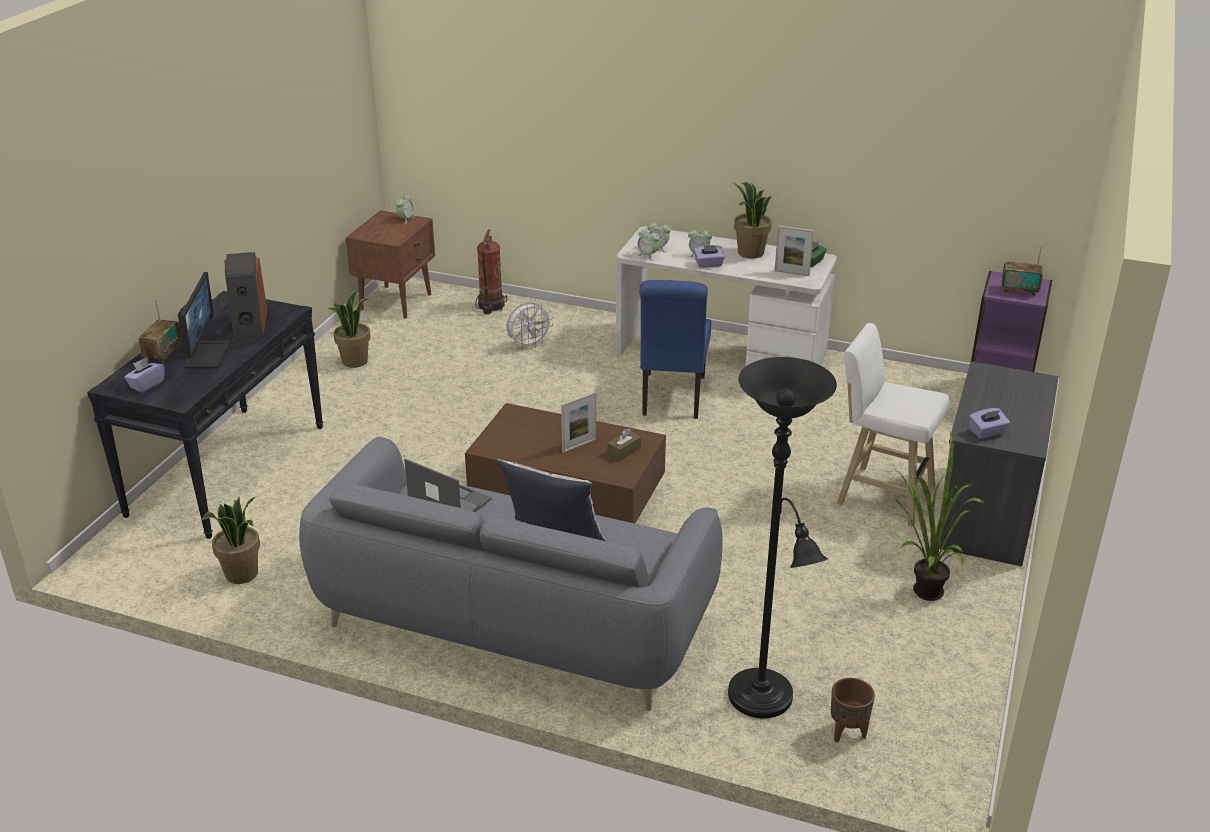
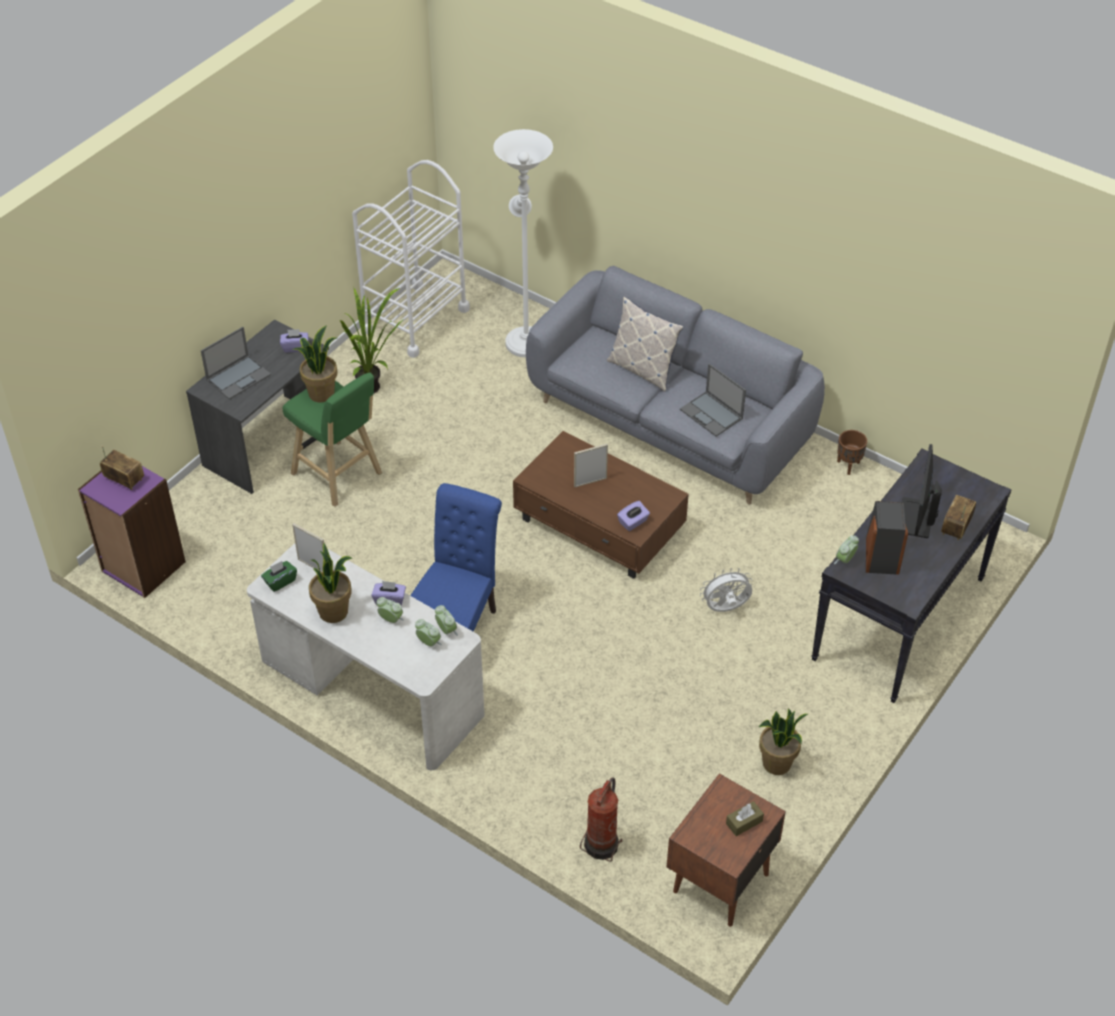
camera: 165 degrees left, 15 degrees up
(146, 384) = (961, 488): purple tissue box -> purple tissue box (633, 522)
(242, 574) = (872, 500): potted plant -> potted plant (321, 393)
(405, 219) = (704, 842): alarm clock -> alarm clock (845, 560)
(529, 345) = (576, 750): white fan -> white fan (725, 609)
(624, 451) = (555, 469): brown tissue box -> brown tissue box (744, 822)
(764, 701) = (525, 339): black floor lamp -> white floor lamp
(847, 733) = (486, 313): brown planter -> brown planter (848, 466)
(881, 494) = (339, 476): white stool -> green stool
(943, 700) = (415, 320): none -> white cart
(1017, 395) = (239, 377): none -> laptop

